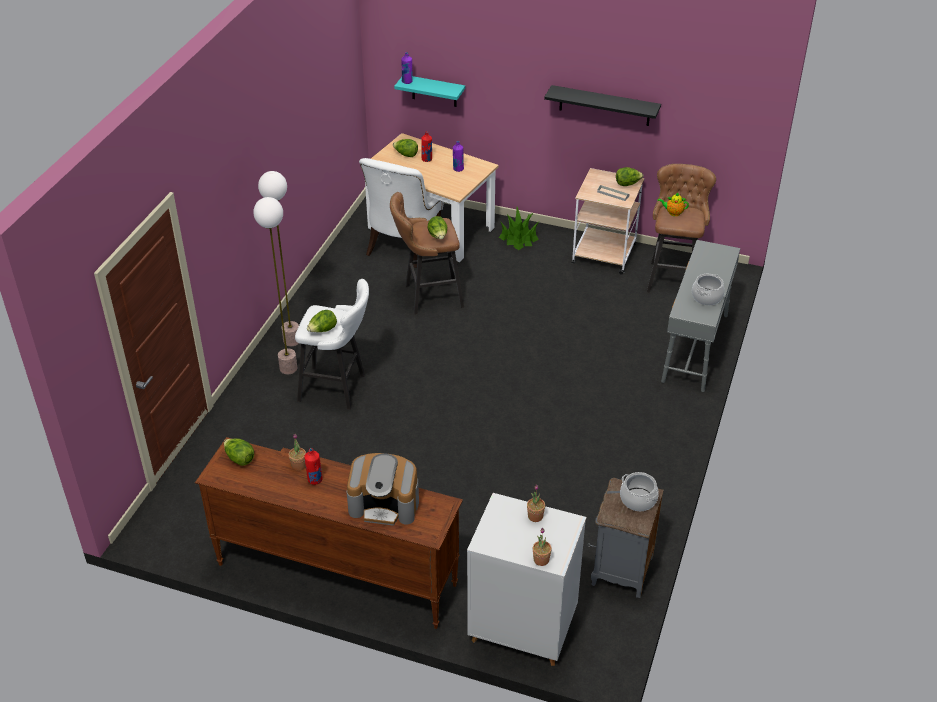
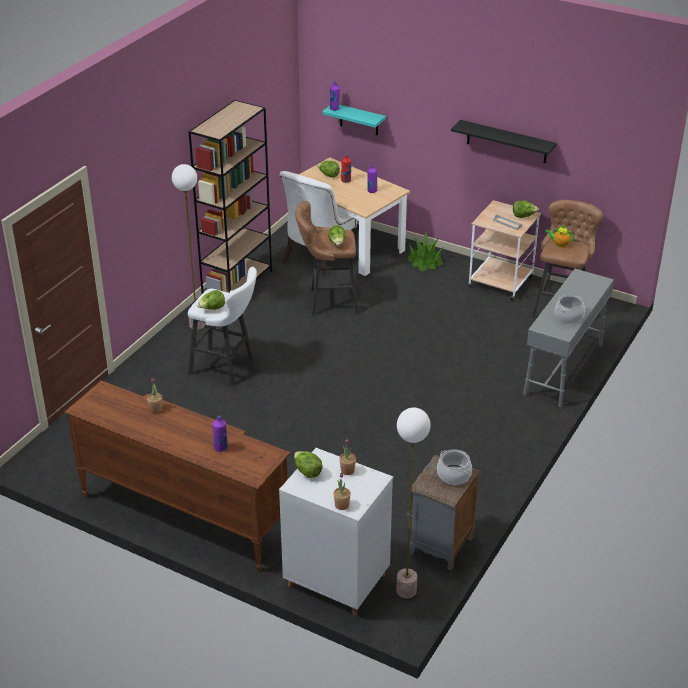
camera: 10 degrees right, 5 degrees down
(239, 459) = (107, 398): lettuce -> lettuce (307, 472)
(288, 368) = (187, 347): floor lamp -> floor lamp (406, 591)
(314, 480) = (166, 422): red bottle -> none
(323, 286) = (237, 284): none -> beige bookcase
(385, 504) = (221, 448): coffee machine -> purple bottle

